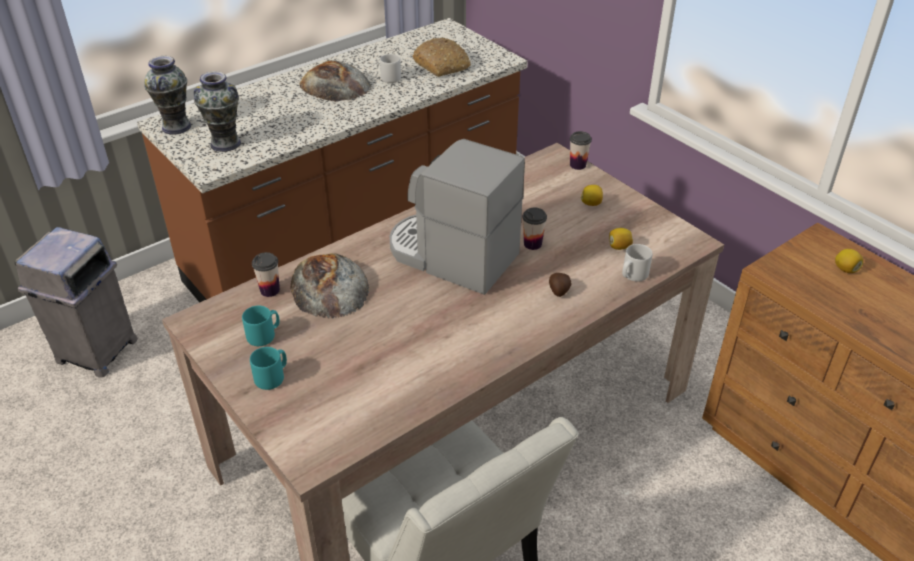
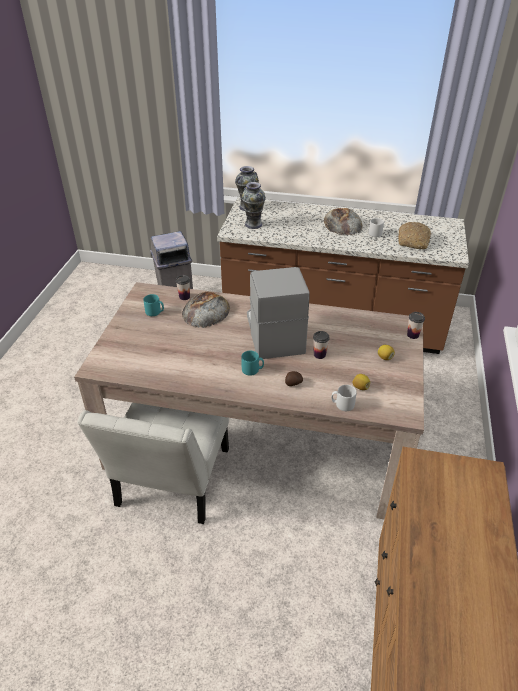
camera: 50 degrees right, 0 degrees up
(272, 377) = (132, 329): turquoise mug -> turquoise mug (252, 370)
(845, 269) = (469, 498): lemon -> none

